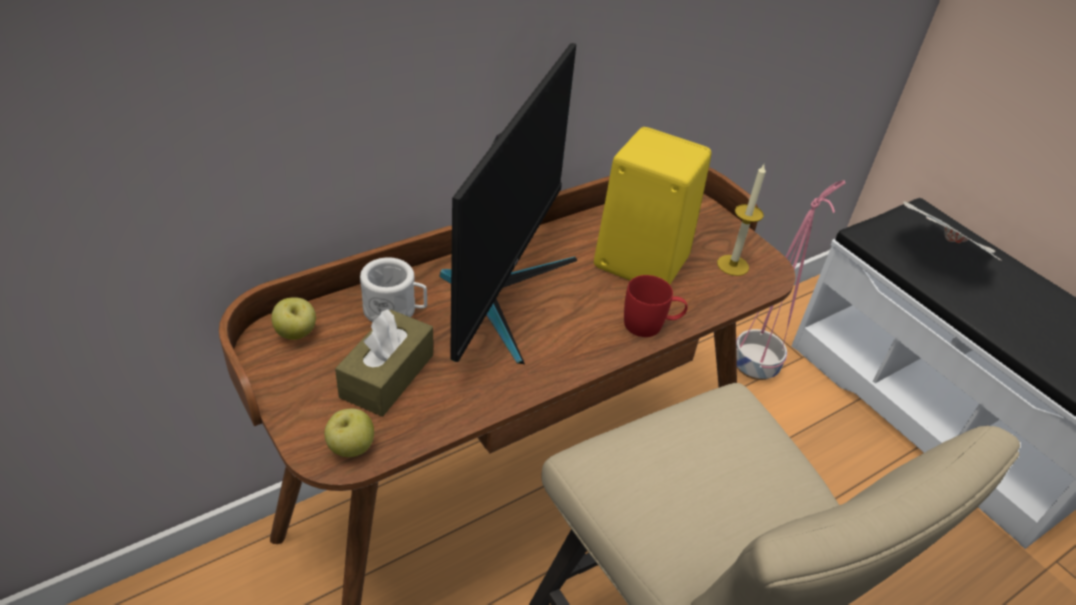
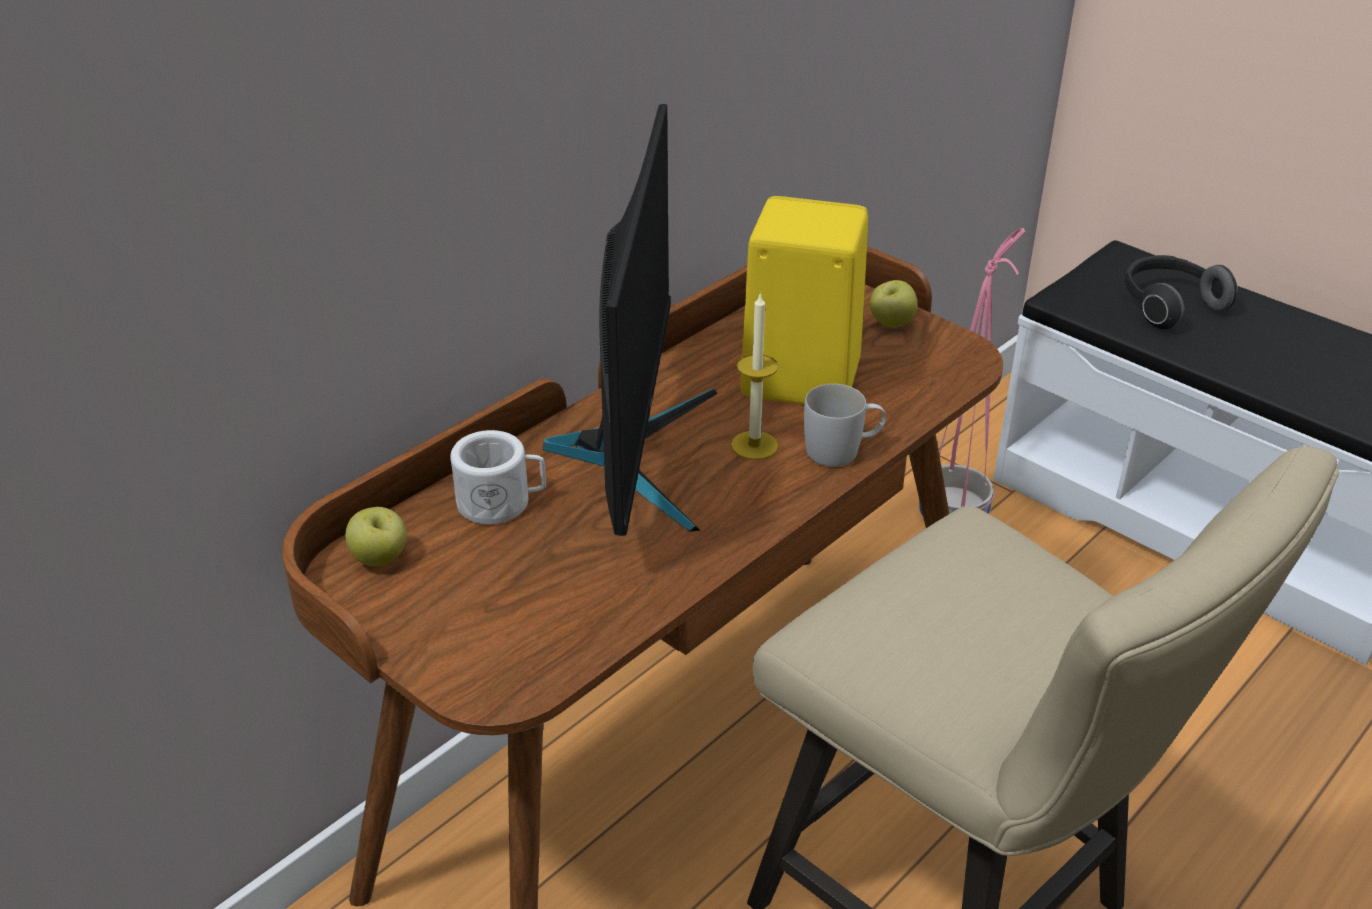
camera: 10 degrees left, 5 degrees down
(351, 448) = (516, 676): apple -> apple (891, 324)
(387, 375) = (525, 582): brown tissue box -> none
(651, 325) = (842, 451): red mug -> white mug
(732, 265) = (919, 359): candle -> candle (754, 445)
(944, 256) = (1168, 306): newspaper -> headphones

